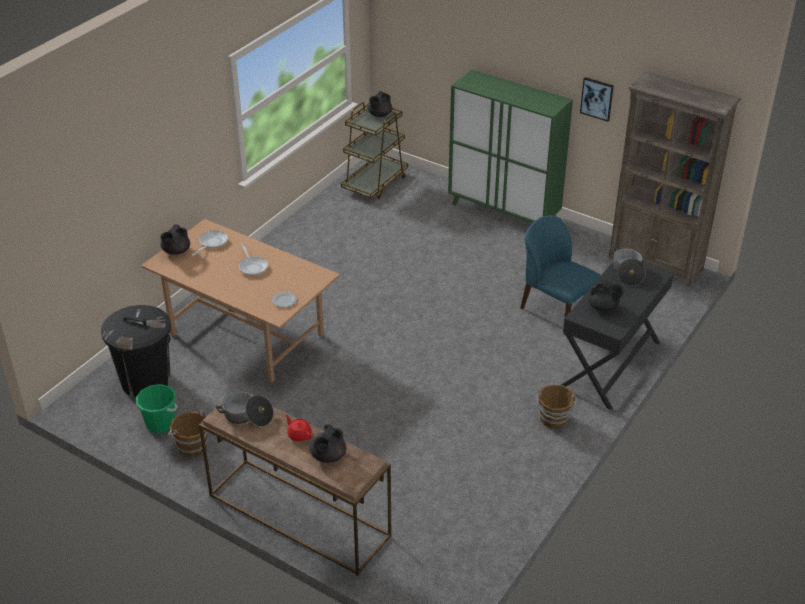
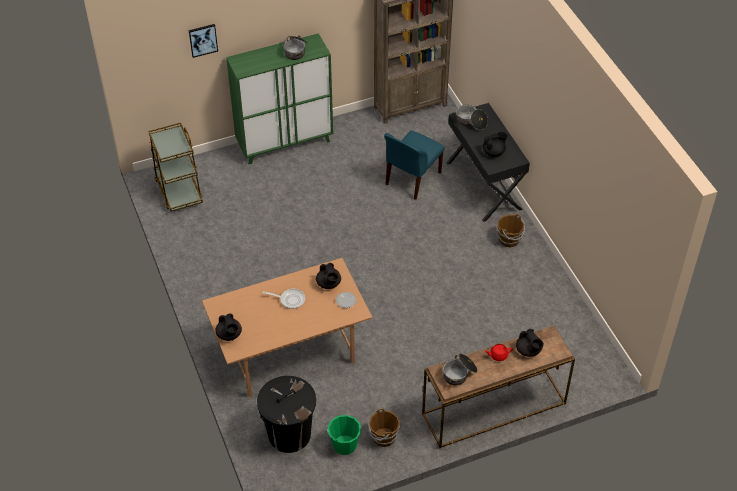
camera: 55 degrees left, 10 degrees up
(212, 243) = (238, 310): frying pan -> none
(379, 115) = (168, 137): black teapot -> black teapot (329, 284)
(530, 98) = (296, 51): none -> cooking pot
(556, 310) = (412, 179): blue chair -> blue chair turned 45 degrees counterclockwise
(597, 98) = (336, 22): picture -> picture (203, 40)

